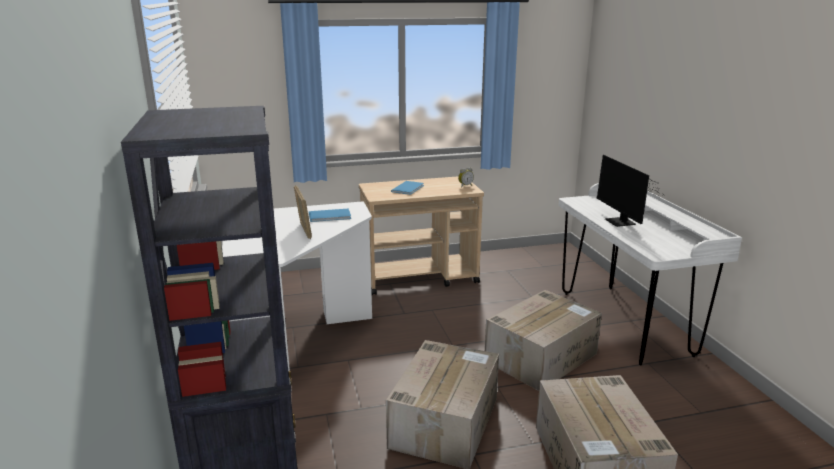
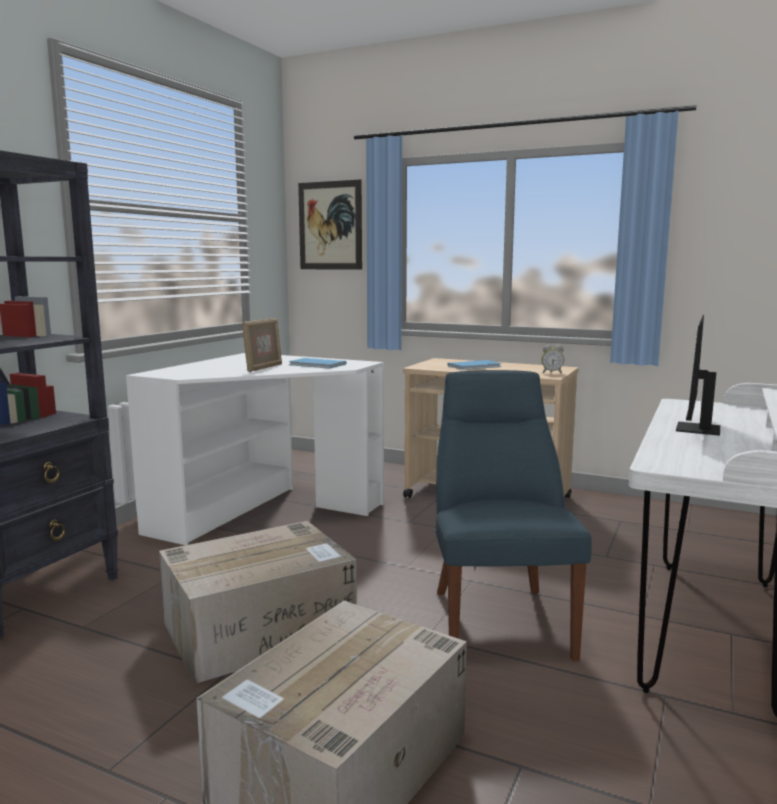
camera: 40 degrees right, 10 degrees down
(239, 77) = (330, 226): none -> picture
(541, 356) = (498, 619): cardboard box -> blue chair

